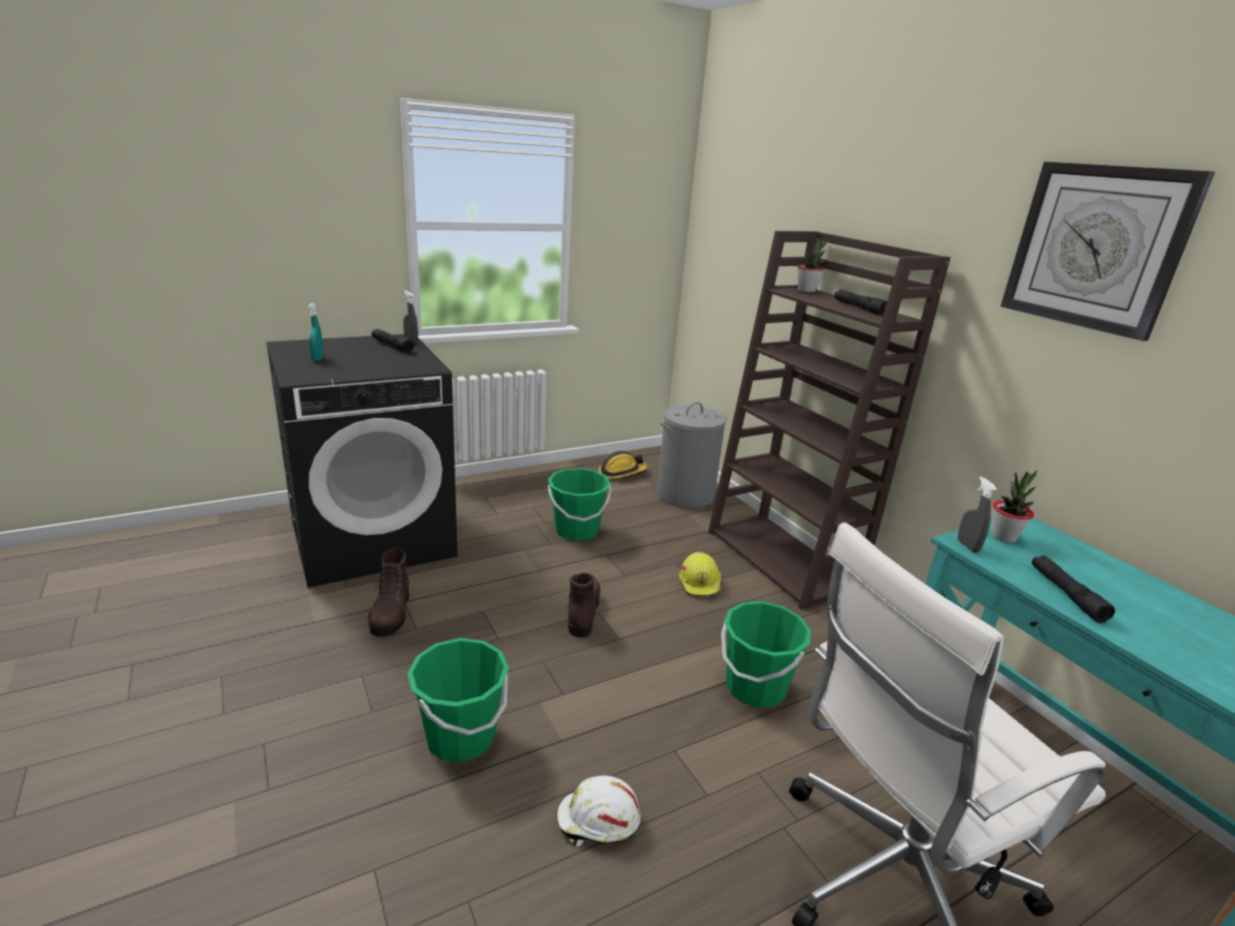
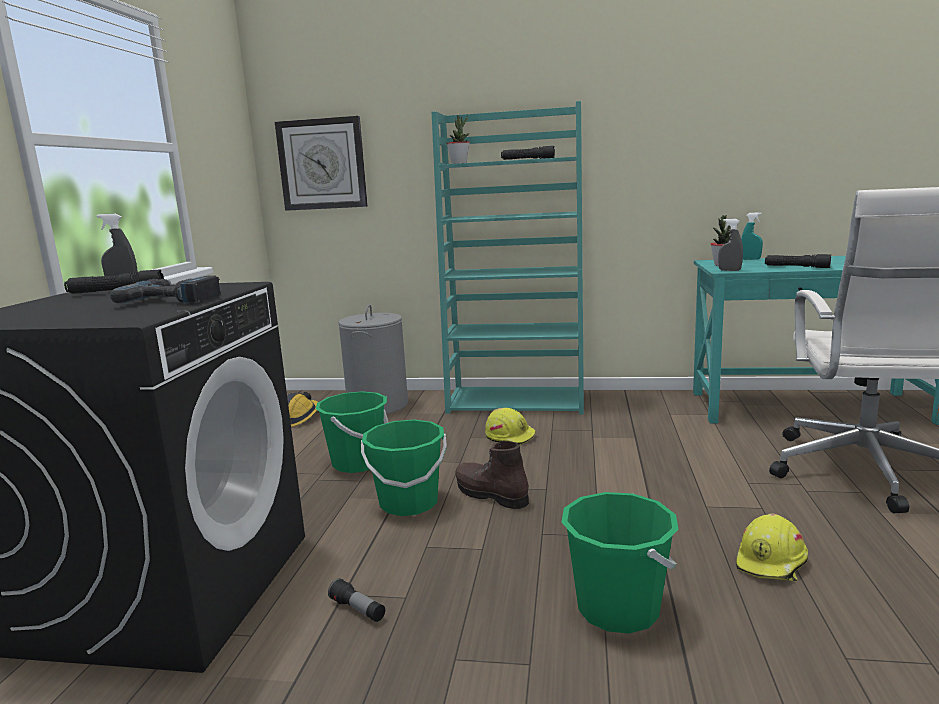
camera: 50 degrees left, 10 degrees down
(318, 359) = (73, 313): turquoise spray bottle -> turquoise spray bottle (750, 259)
(367, 368) = (175, 299): none -> power drill
(391, 614) = (358, 610): brown boot -> flashlight
(597, 822) = (771, 562): white hard hat -> yellow hard hat
(755, 687) = (656, 456): green bucket -> green bucket (408, 503)
(783, 560) = (518, 401): brown bookcase -> turquoise bookcase
(1096, 247) = (682, 76): wall clock -> wall clock (322, 164)

